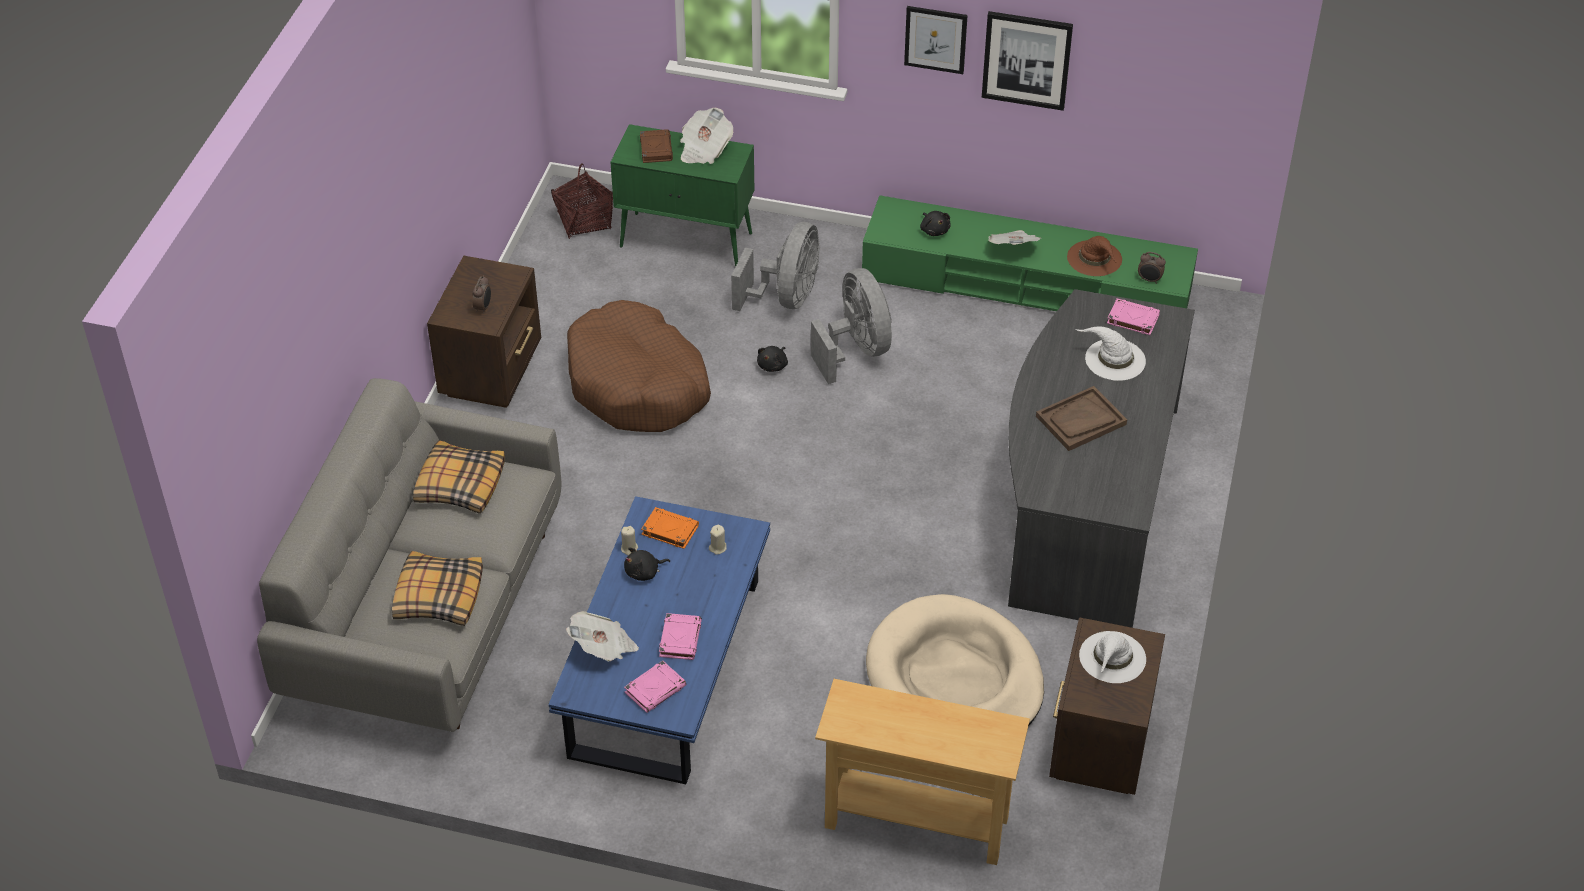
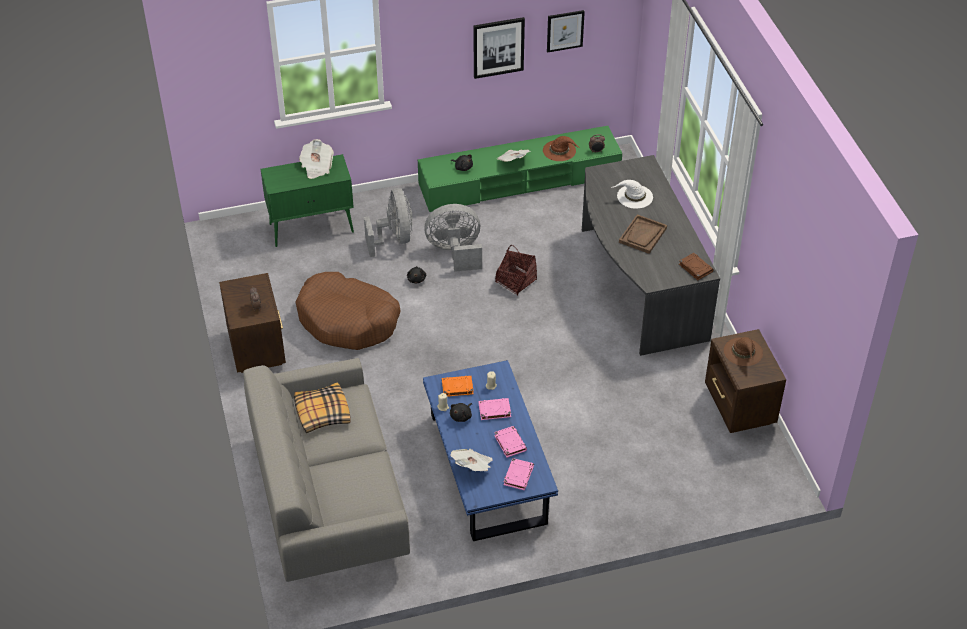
camera: 30 degrees left, 0 degrees up
(438, 596) = (361, 479): pillow -> none
(584, 221) = (242, 240): basket -> basket (516, 281)
(656, 148) = (288, 177): brown book -> brown book (695, 268)
(856, 350) = (455, 252): grey fan -> grey fan turned 45 degrees counterclockwise
(916, 822) = (679, 487): beige console table -> none
(935, 39) = (442, 52): picture -> picture (565, 30)
(954, 679) = (642, 405): beige dog bed -> none
(1112, 658) = (743, 352): white hat -> brown hat
(1132, 319) = (627, 172): pink book -> pink book (494, 410)

